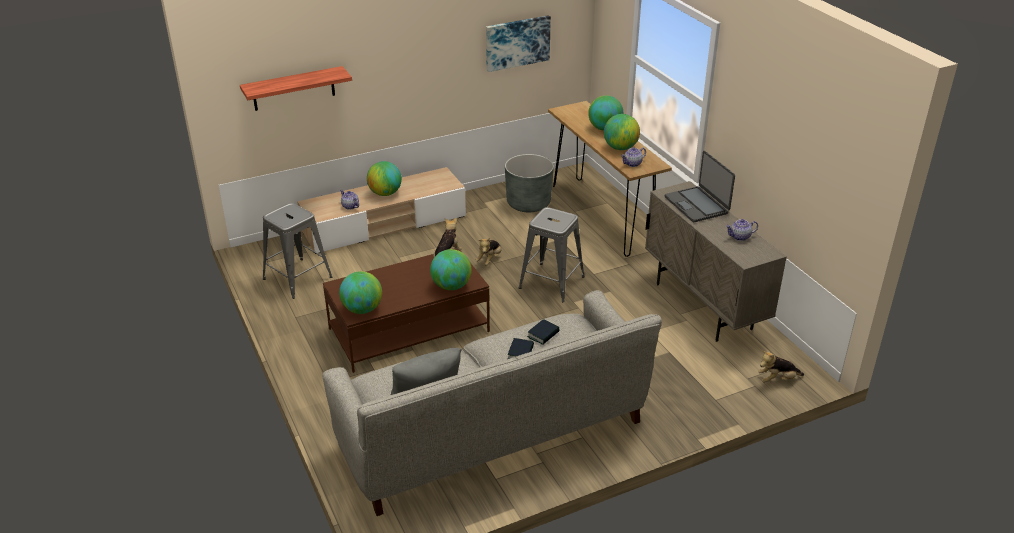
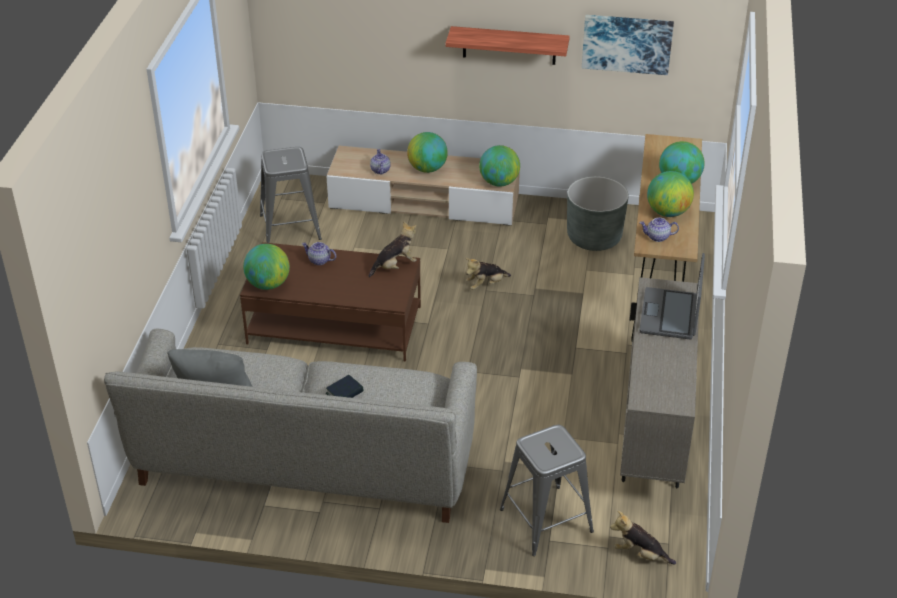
camera: 35 degrees right, 5 degrees up
(293, 89) = (345, 26): shelf -> shelf (509, 45)
(451, 286) = (369, 296): globe -> globe (499, 182)
(543, 334) = (384, 384): book -> none
(552, 282) = (522, 337): grey stool -> grey stool (546, 520)
(740, 237) = (670, 372): teapot -> teapot (319, 260)

